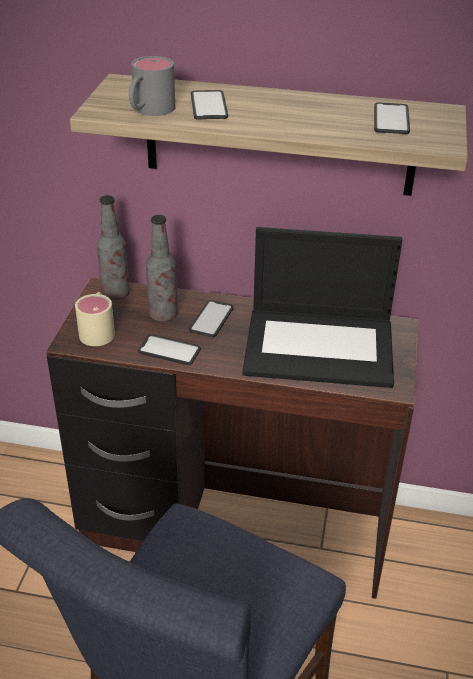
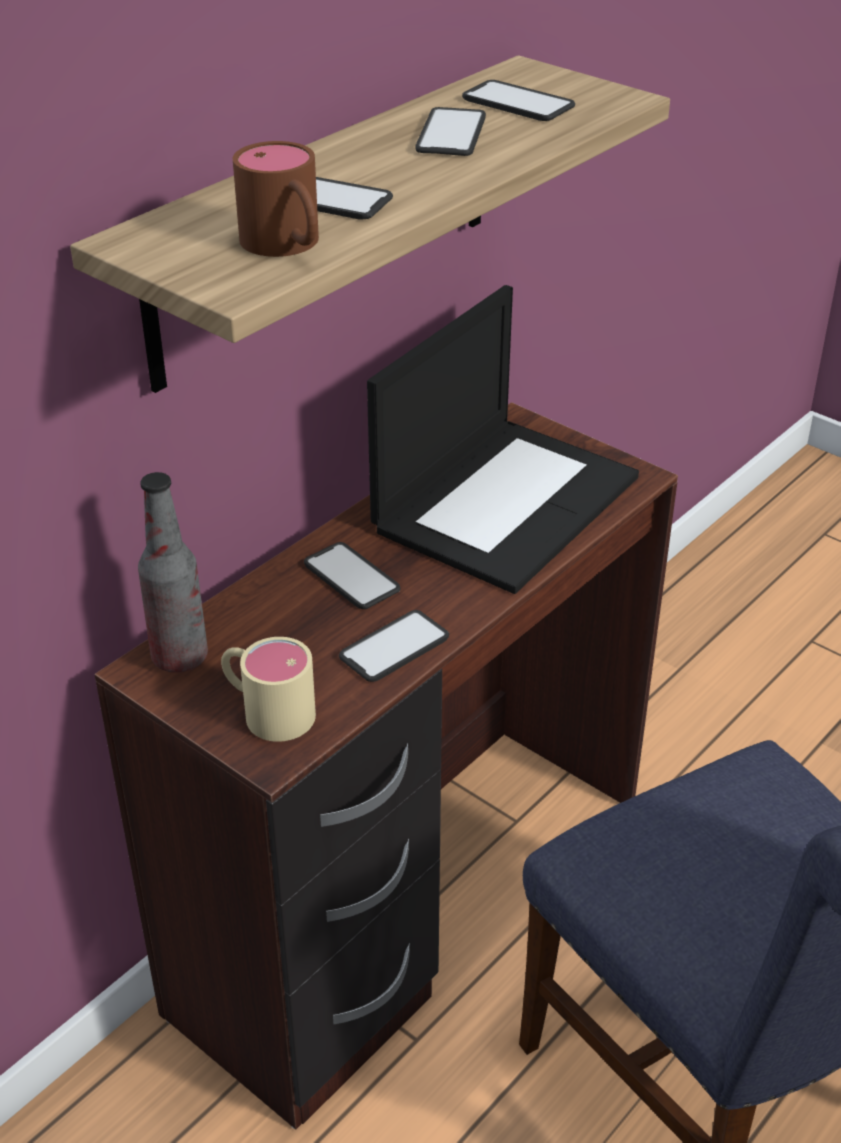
camera: 60 degrees left, 0 degrees up
(149, 111) = (288, 246): grey mug -> brown mug
(163, 315) = (293, 623): bottle -> none
(324, 114) = (451, 134): none -> phone

